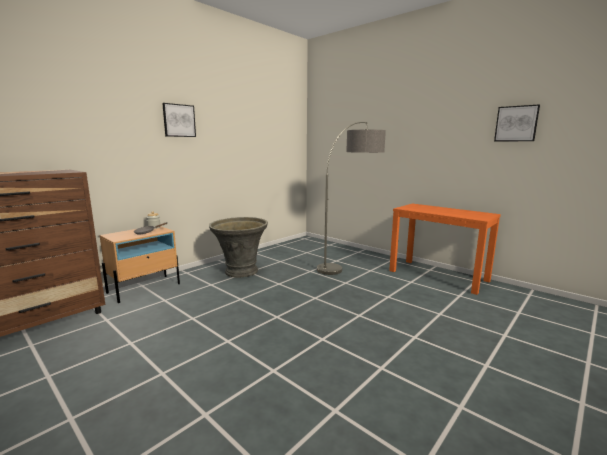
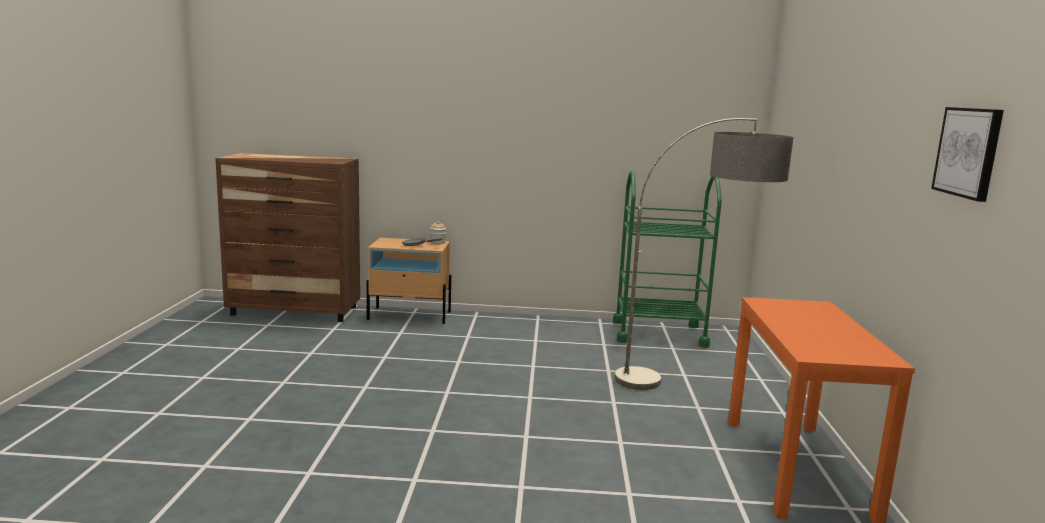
camera: 50 degrees right, 0 degrees up
(179, 120) = (497, 103): picture -> none
(240, 271) = (527, 336): grey planter -> none
(287, 248) = (658, 333): none -> green cart

